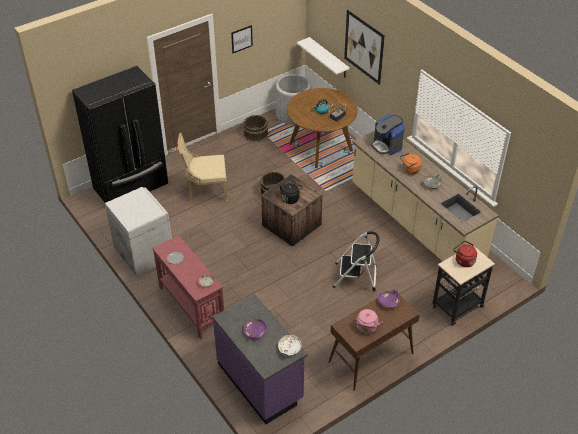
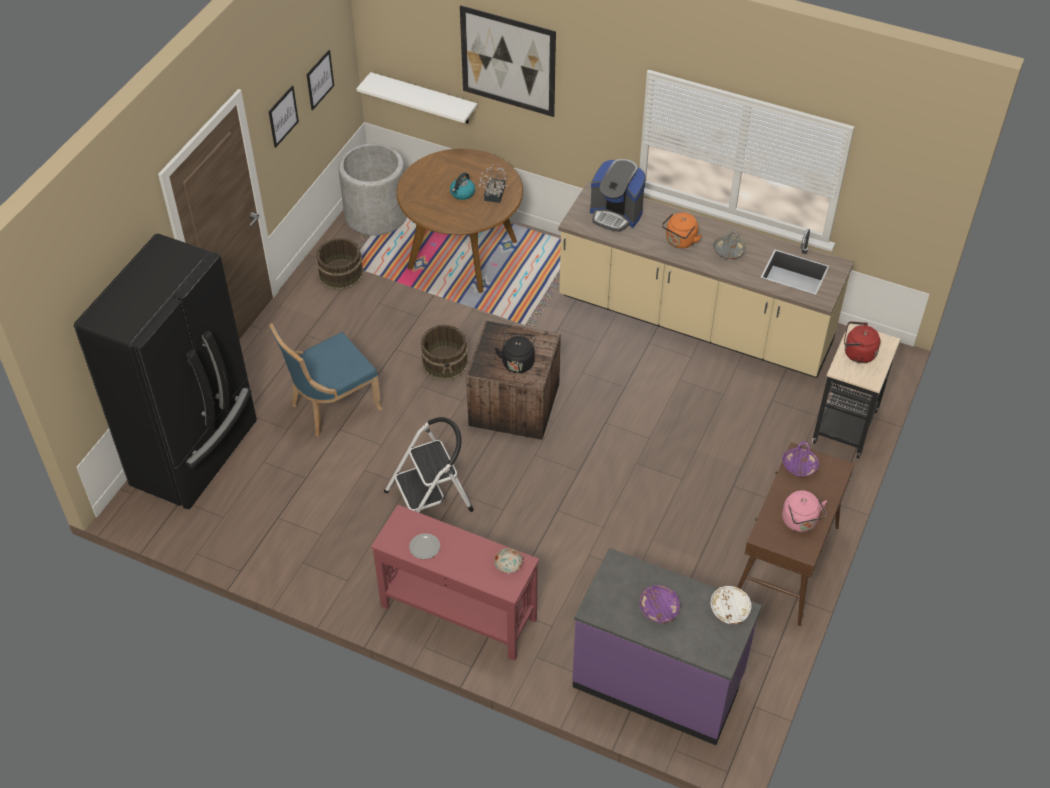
camera: 30 degrees left, 5 degrees up
(144, 251) = (308, 557): white washing machine -> none
(205, 191) = (331, 406): beige chair -> blue chair
(273, 29) = (320, 79): none -> picture
(356, 277) = (673, 446): step ladder -> step ladder (431, 500)

